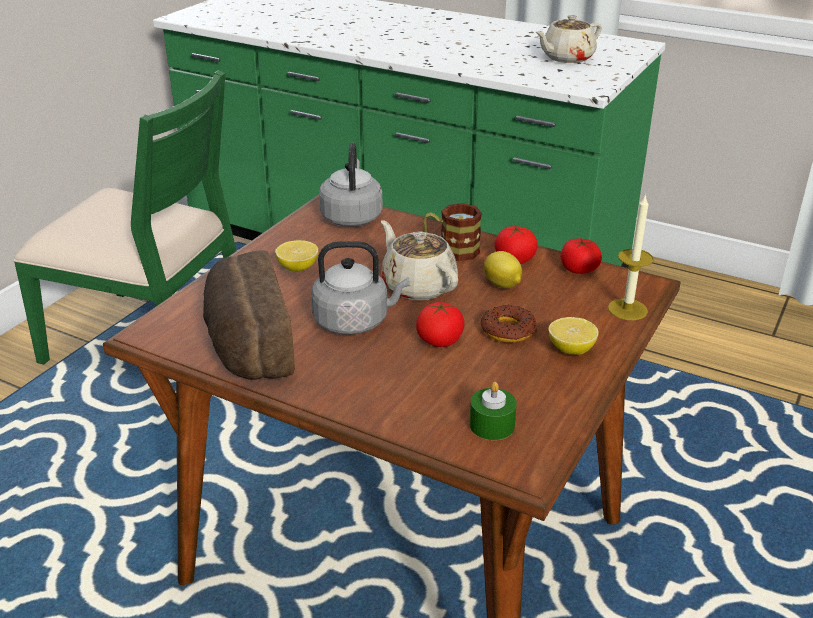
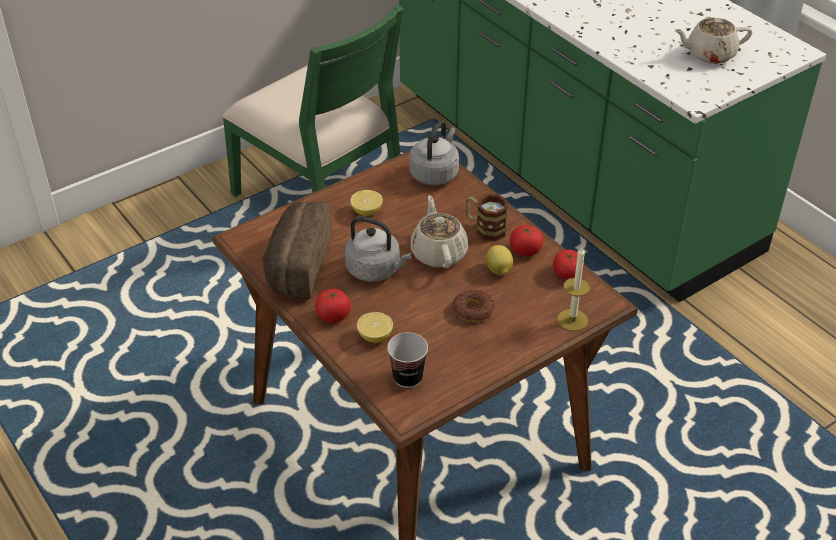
camera: 25 degrees right, 10 degrees up
(439, 341) = (420, 303): tomato -> tomato (333, 316)
(492, 425) = (407, 377): green candle -> cup
(571, 349) = (504, 339): lemon -> lemon (375, 336)

